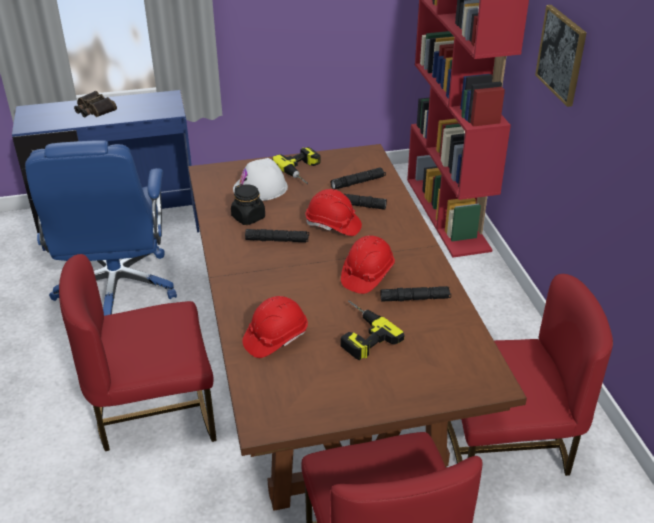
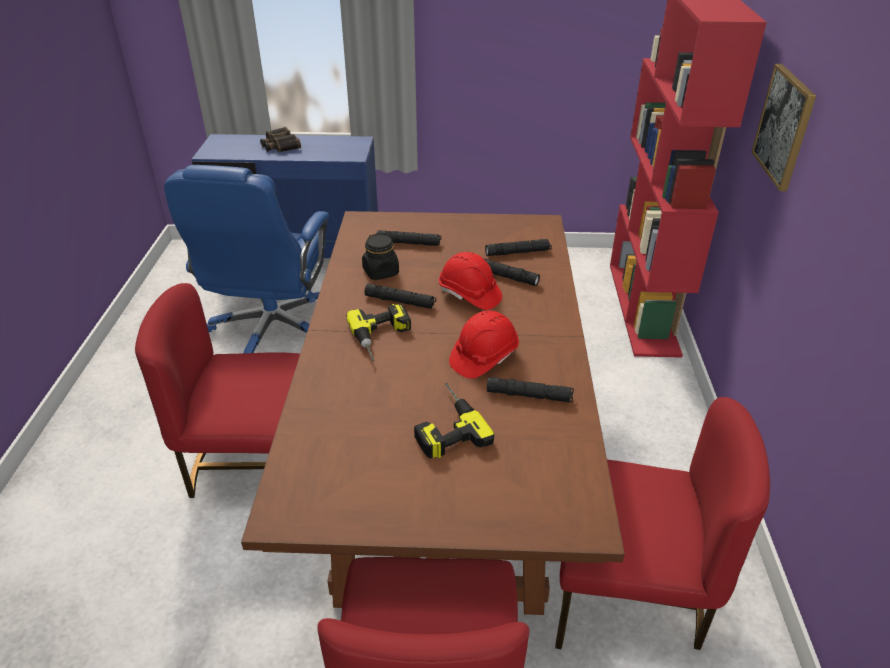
camera: 15 degrees right, 0 degrees up
(260, 188) = (408, 243): white hard hat -> black flashlight
(275, 338) = (345, 412): red hard hat -> none
(304, 171) = (463, 232): power drill -> power drill (383, 338)

